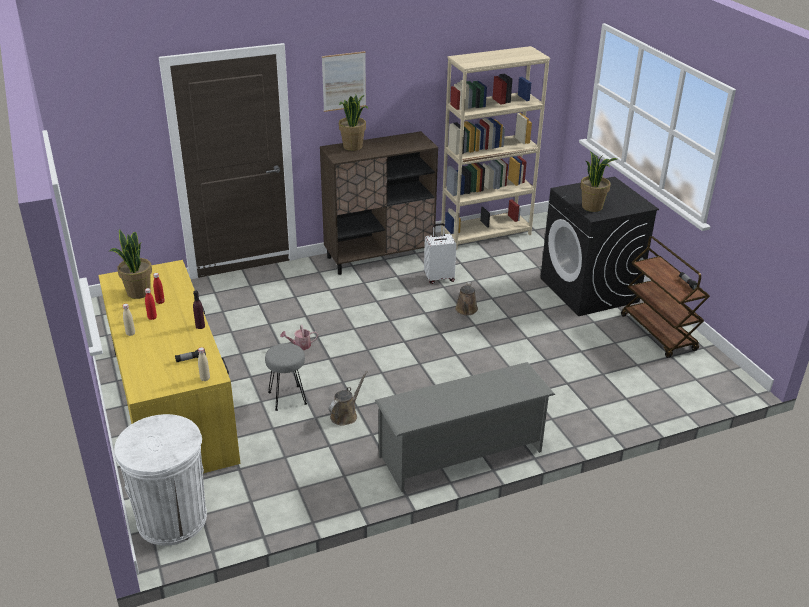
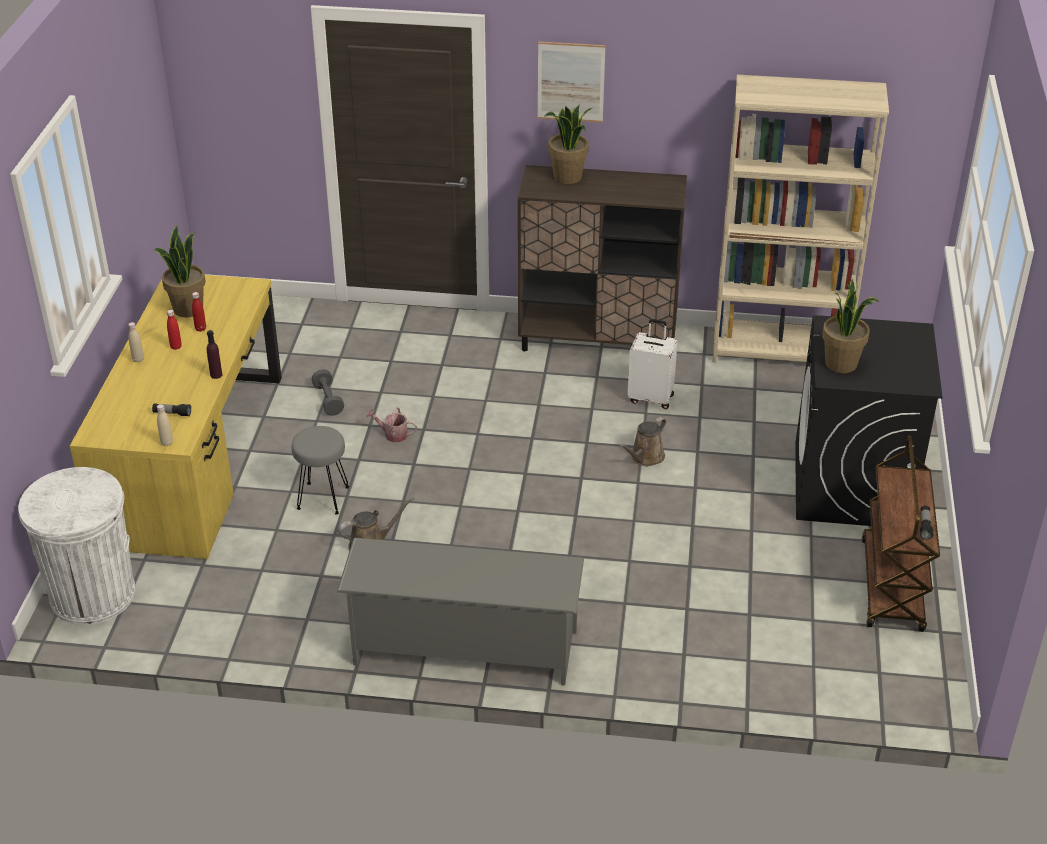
camera: 30 degrees right, 5 degrees up
(237, 339) = (328, 400): none -> grey dumbbell

